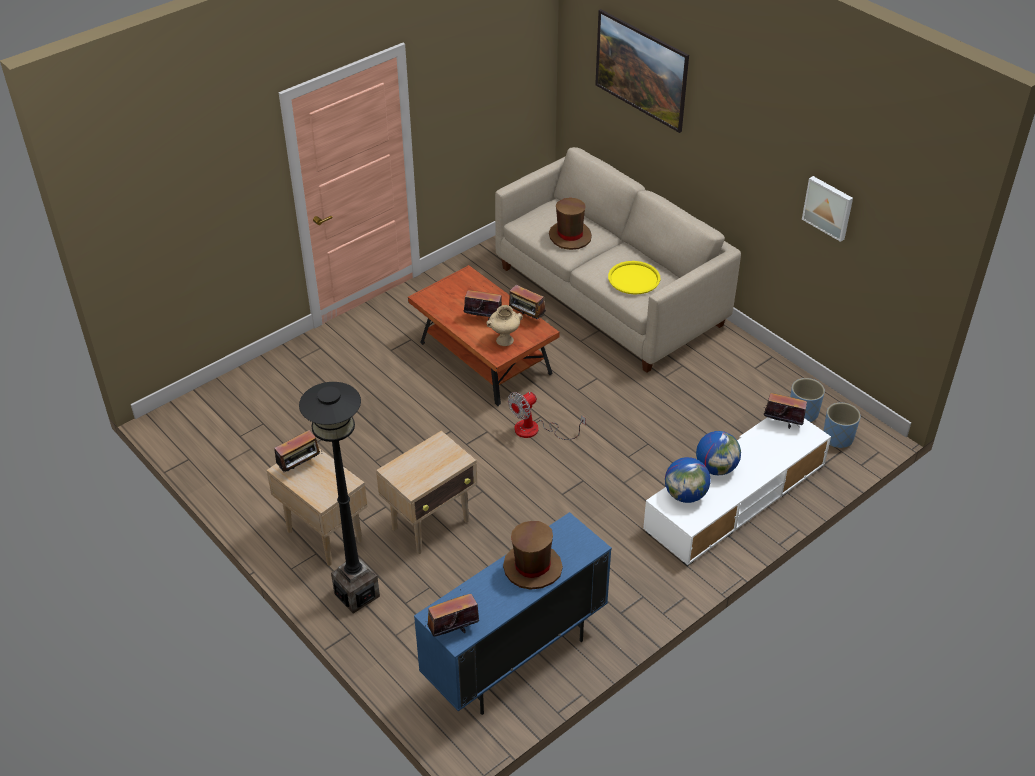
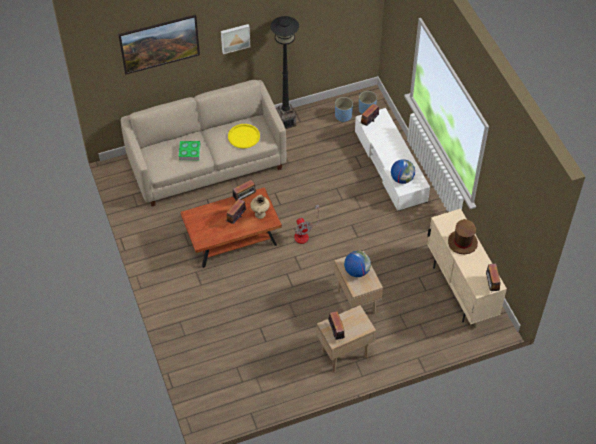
camera: 70 degrees left, 10 degrees up
(357, 594) = (393, 348): black floor lamp -> black floor lamp (285, 122)
(515, 660) = (460, 290): blue cabinet -> beige cabinet
(570, 236) = (189, 152): brown hat -> book
(716, 468) = (388, 160): globe -> globe (356, 271)
(828, 207) = (308, 21): picture -> picture (235, 38)

